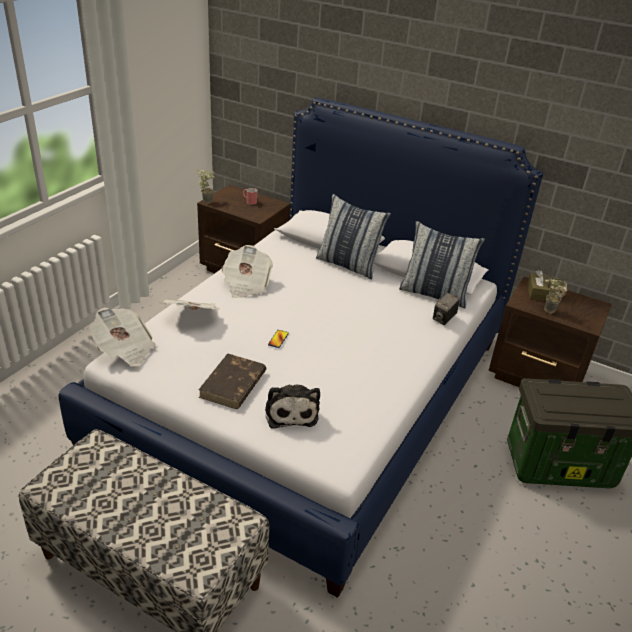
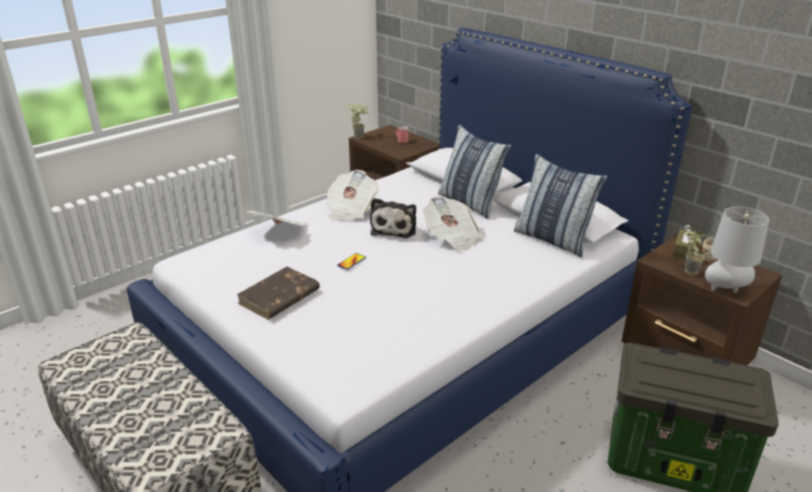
camera: 20 degrees right, 5 degrees down
(124, 349) = (195, 252): newspaper -> newspaper (451, 238)
(291, 411) = (322, 330): plush toy -> plush toy (394, 228)
(444, 319) = (550, 265): camera -> none
(579, 322) = (725, 289): none -> grey table lamp

